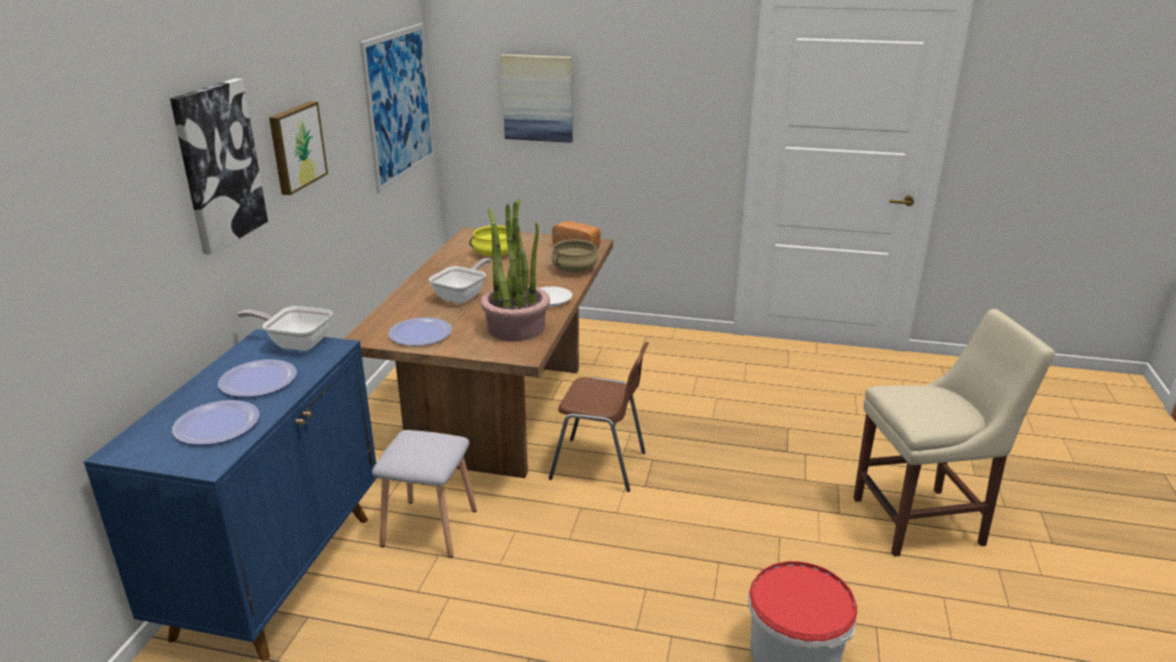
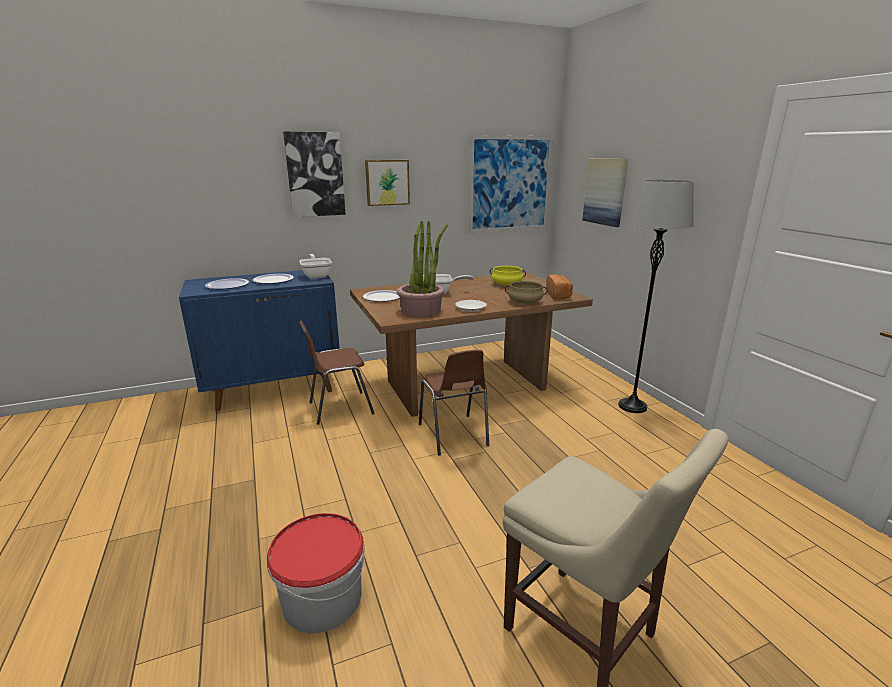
camera: 55 degrees right, 5 degrees down
(428, 528) = (339, 408): grey stool -> brown chair
(666, 344) = (632, 406): none -> grey floor lamp

